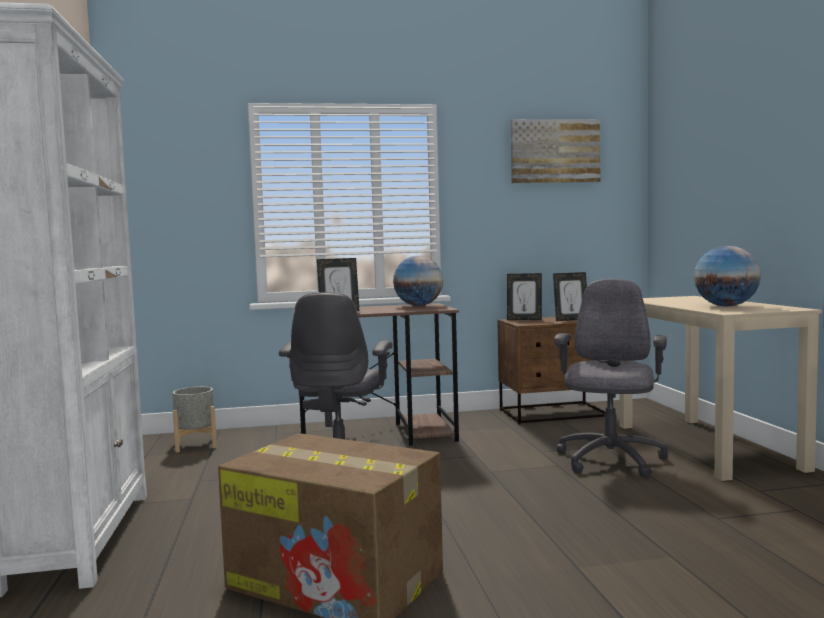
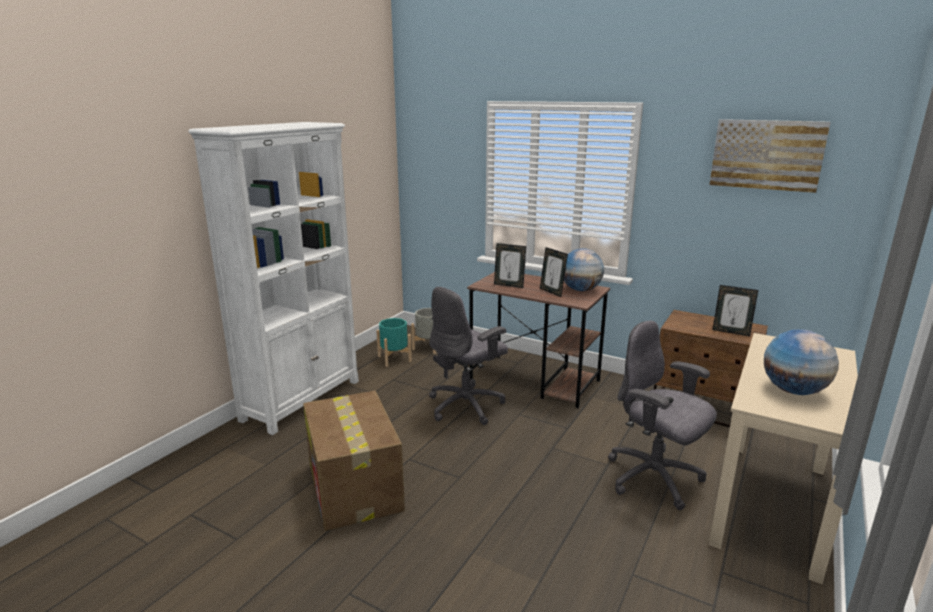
camera: 40 degrees right, 15 degrees up
(164, 465) = (394, 358): none -> turquoise planter
(524, 319) = (692, 318): picture frame -> picture frame (552, 292)
(610, 461) = (654, 479): grey office chair -> grey office chair turned 105 degrees counterclockwise

